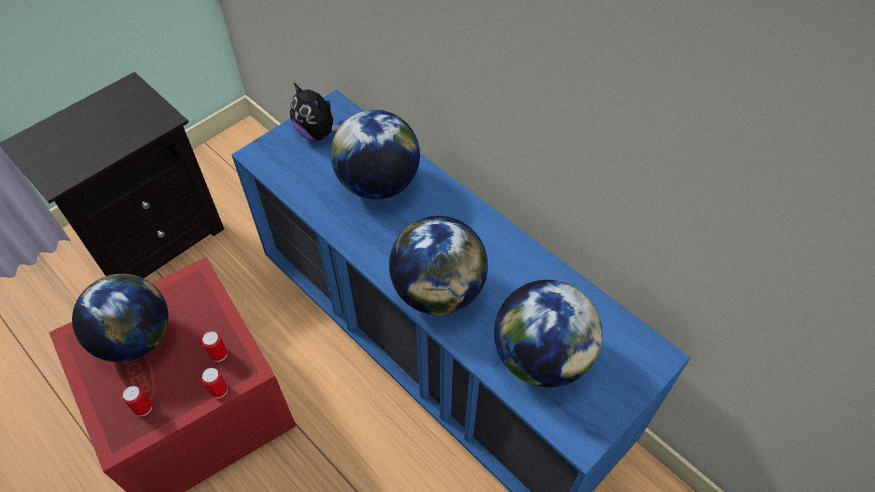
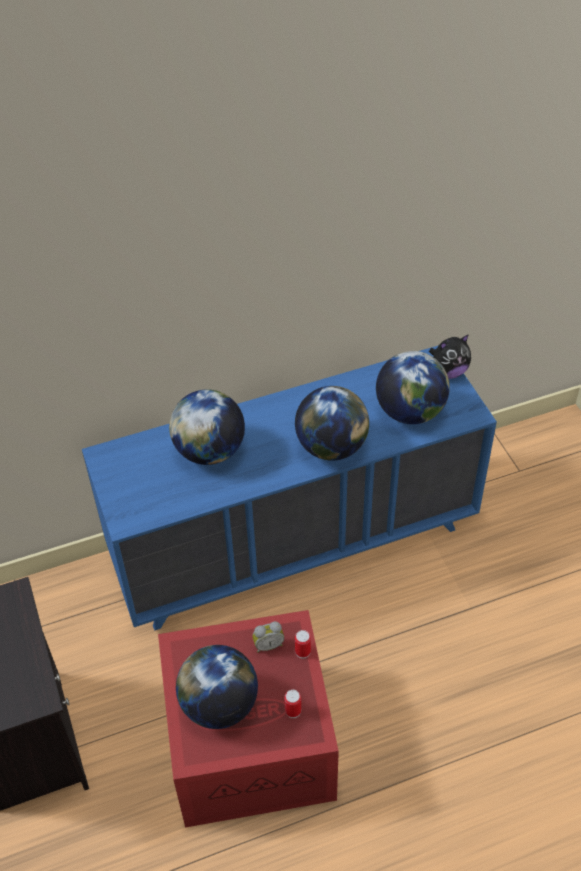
camera: 65 degrees left, 5 degrees down
(219, 354) = (268, 645): can -> alarm clock
(317, 133) = (127, 475): plush toy -> plush toy (448, 372)

